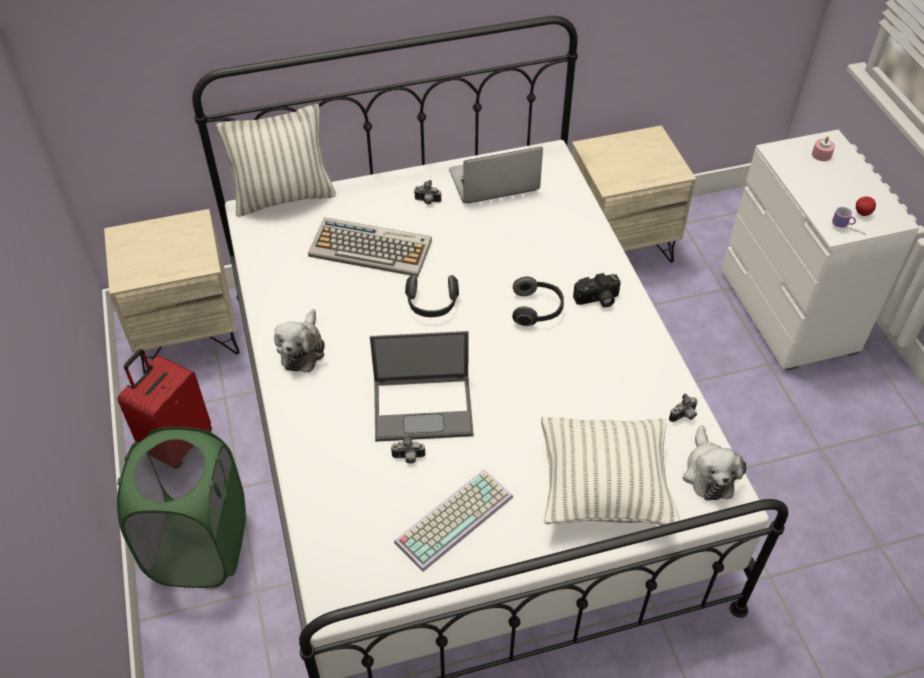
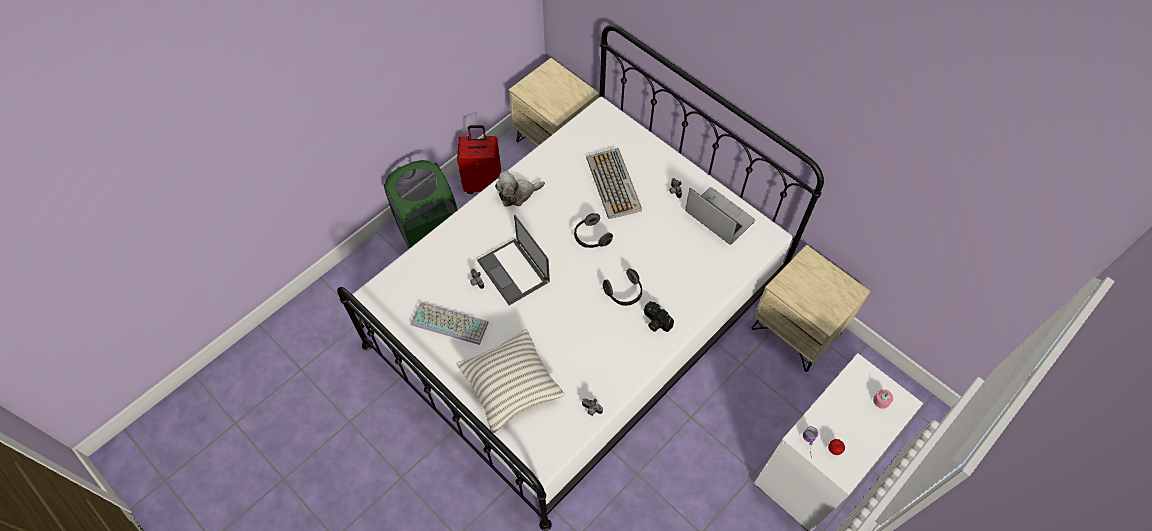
camera: 60 degrees right, 10 degrees up
(284, 197) = (623, 120): pillow -> none
(708, 473) = (556, 440): plush toy -> none

